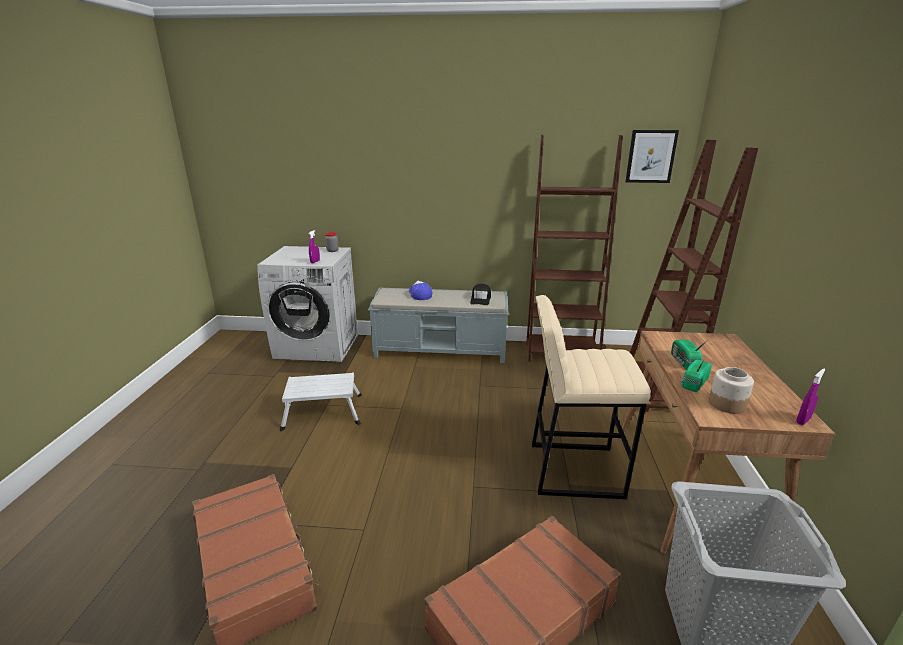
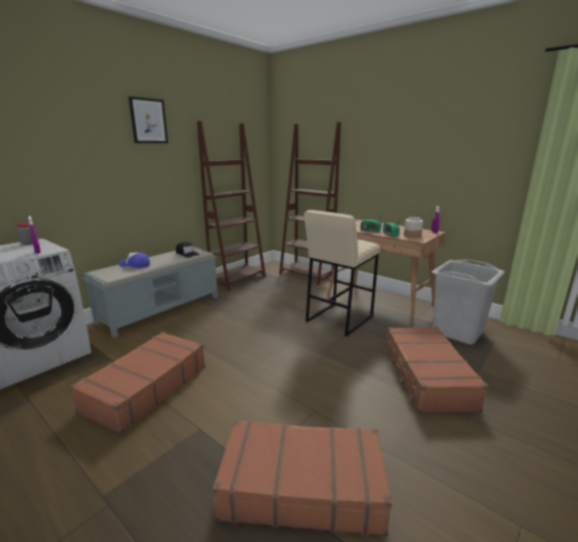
camera: 55 degrees left, 5 degrees down
(322, 412) = (145, 387): white step ladder -> brown suitcase
(651, 156) = (254, 138): picture -> picture (148, 121)

